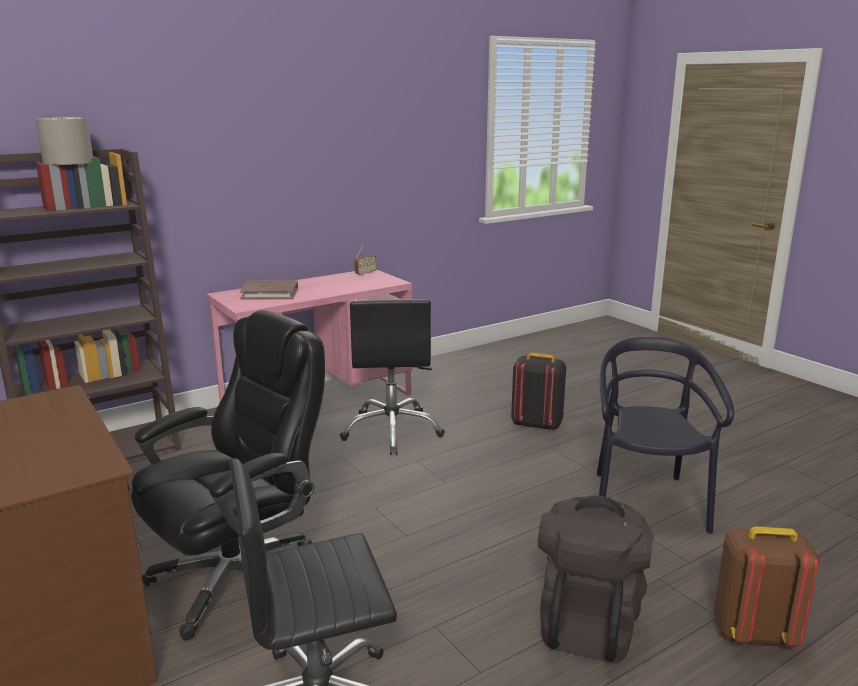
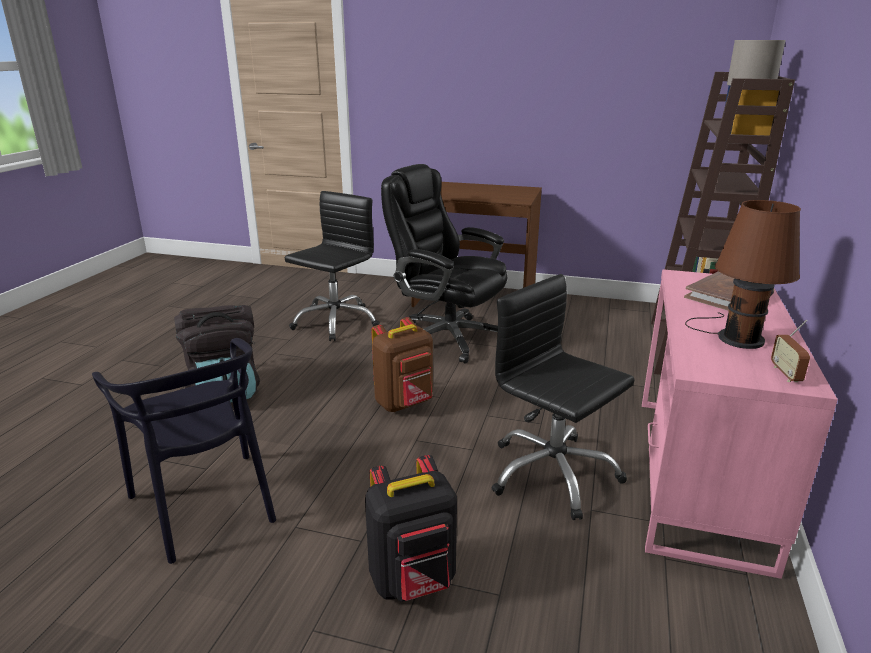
camera: 140 degrees right, 5 degrees up
(239, 578) = (447, 337): black office chair -> black office chair turned 120 degrees clockwise
(338, 283) = (736, 337): none -> brown table lamp
(754, 633) = (105, 426): brown backpack -> brown backpack (405, 403)

